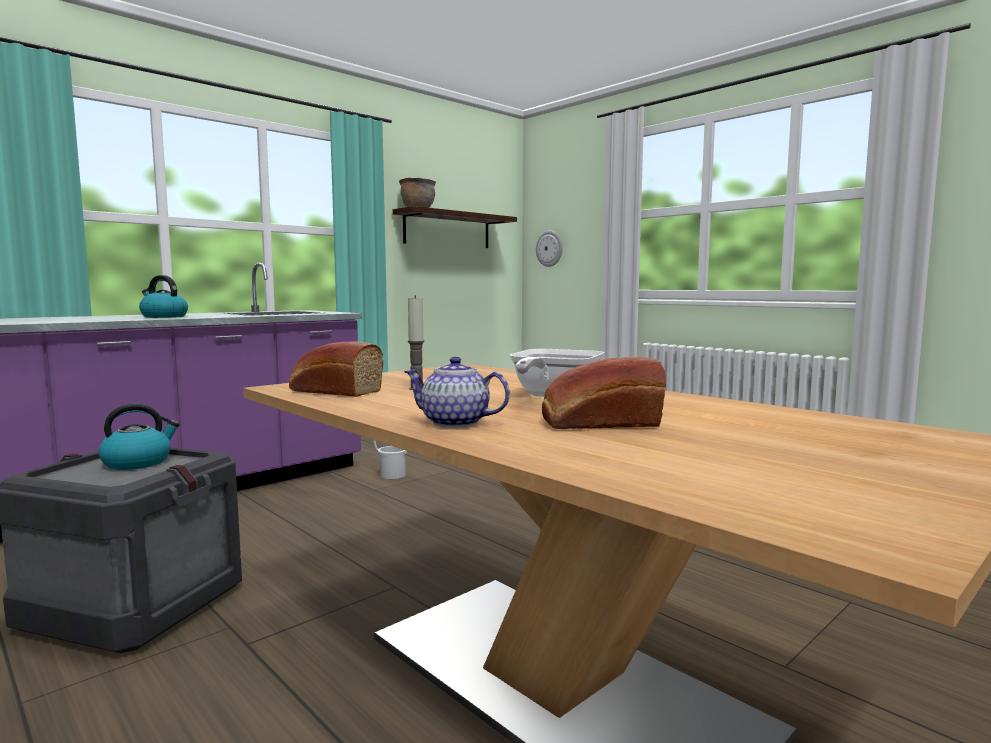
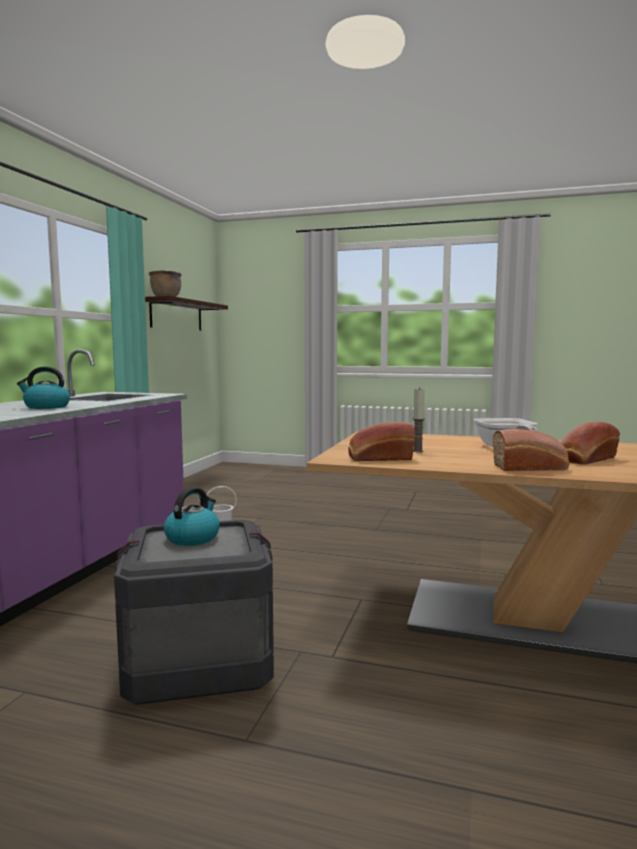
camera: 30 degrees left, 0 degrees up
(456, 423) = (531, 467): teapot -> bread
(549, 248) = (248, 331): wall clock -> none

